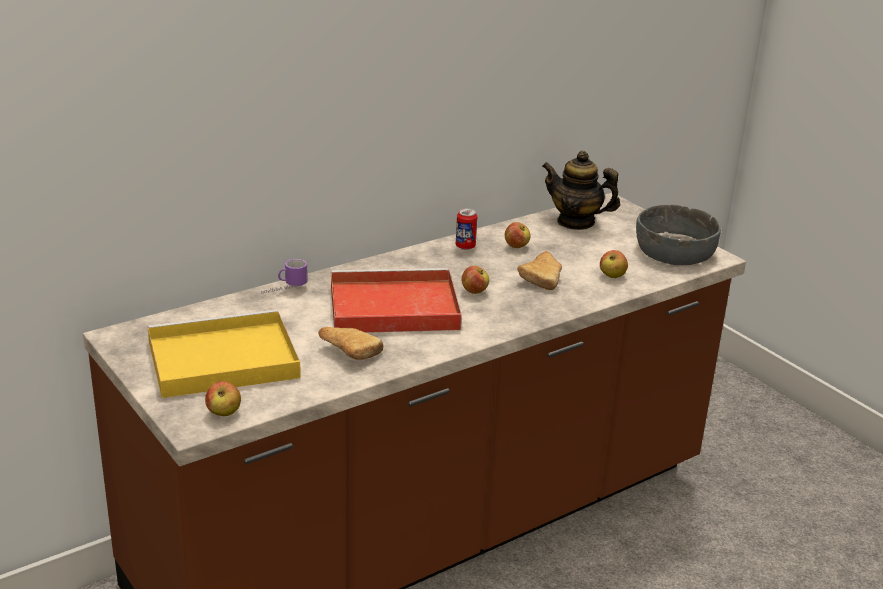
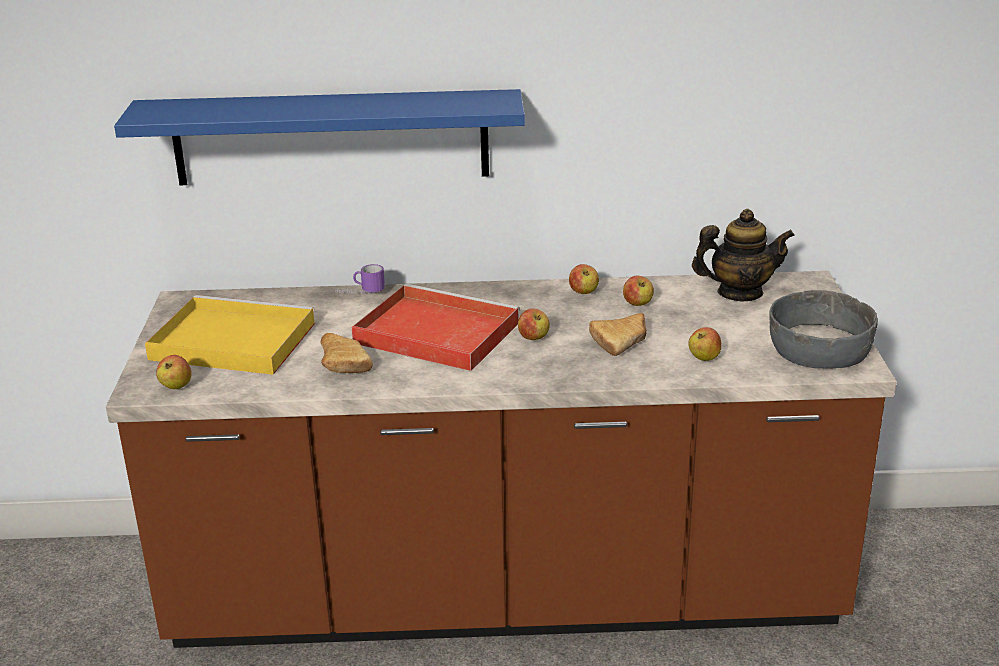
camera: 35 degrees right, 0 degrees up
(245, 144) = (331, 137): none -> blue shelf
(465, 246) = (583, 292): can -> apple
(576, 222) = (739, 293): teapot -> teapot turned 120 degrees clockwise

